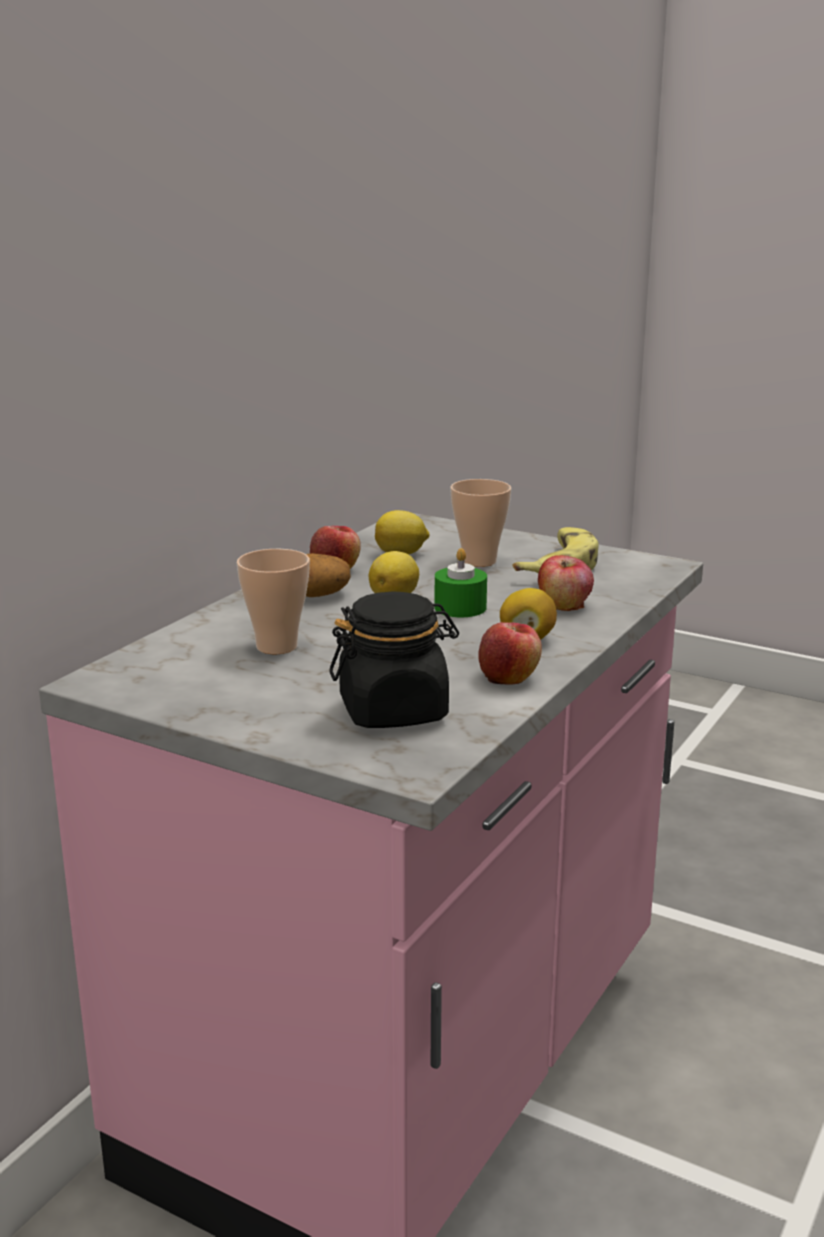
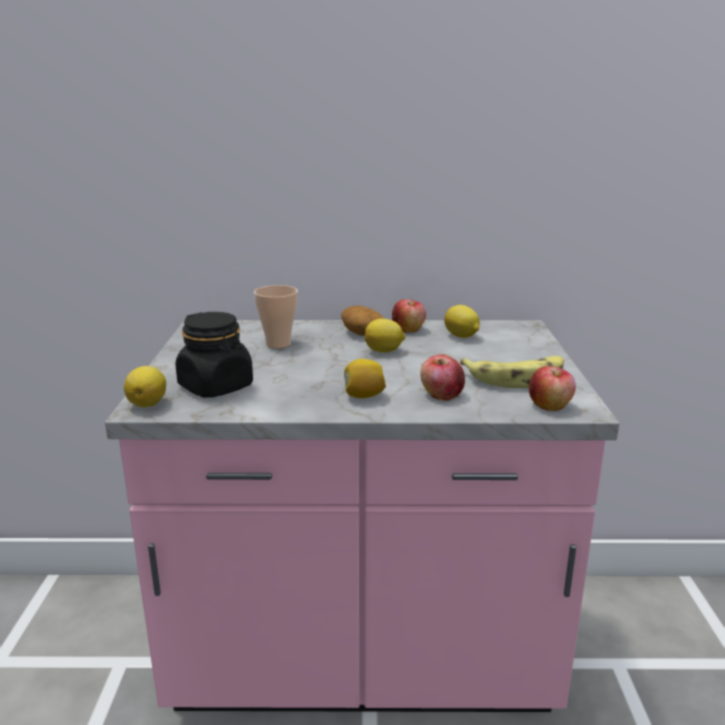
camera: 60 degrees right, 0 degrees up
(404, 763) = (148, 404): none -> lemon
(460, 607) = (393, 368): green candle -> none
(479, 561) = (484, 356): cup -> none
(509, 677) = (295, 403): apple -> apple (550, 405)

